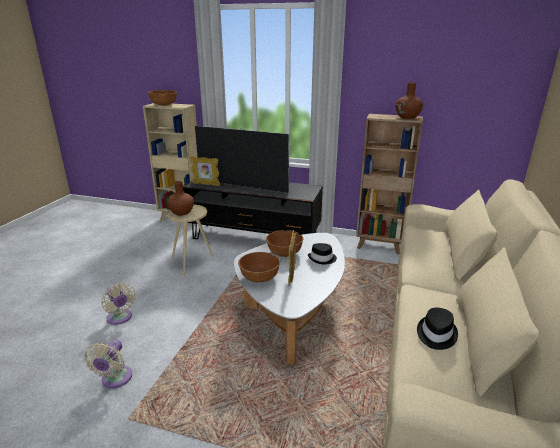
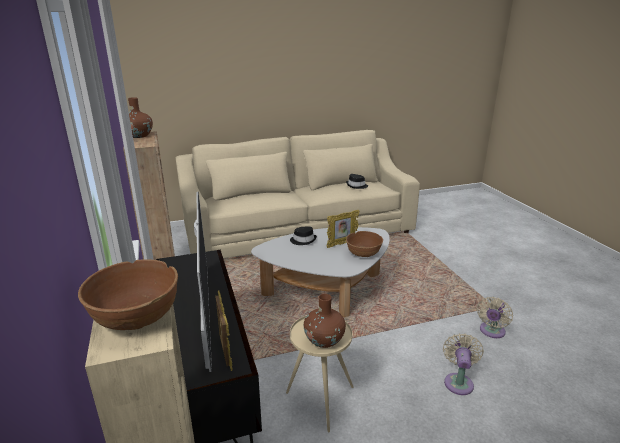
camera: 125 degrees left, 0 degrees up
(115, 379) = (491, 332): beige fan -> beige fan turned 150 degrees clockwise
(284, 253) = (314, 257): brown bowl -> none

